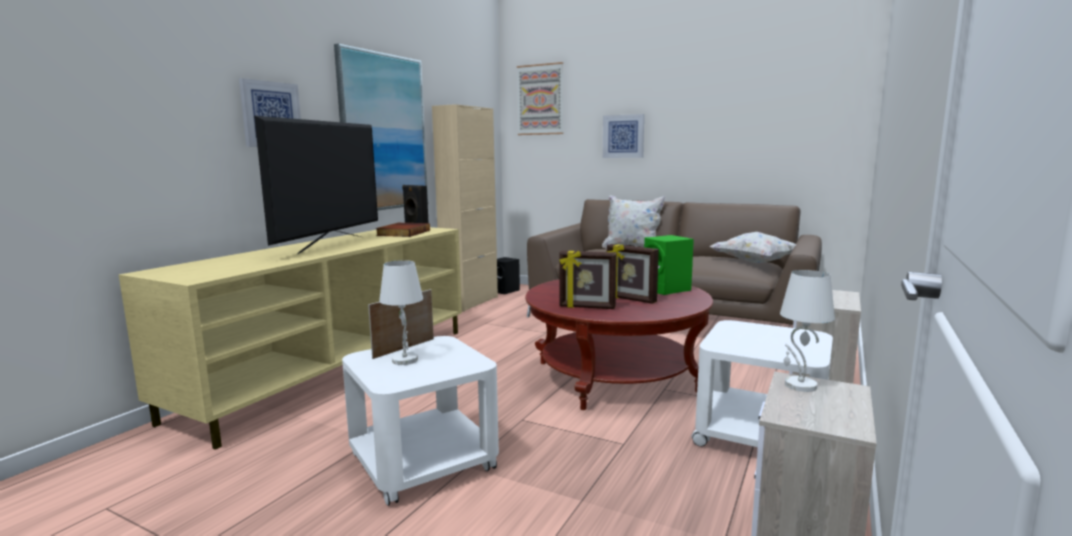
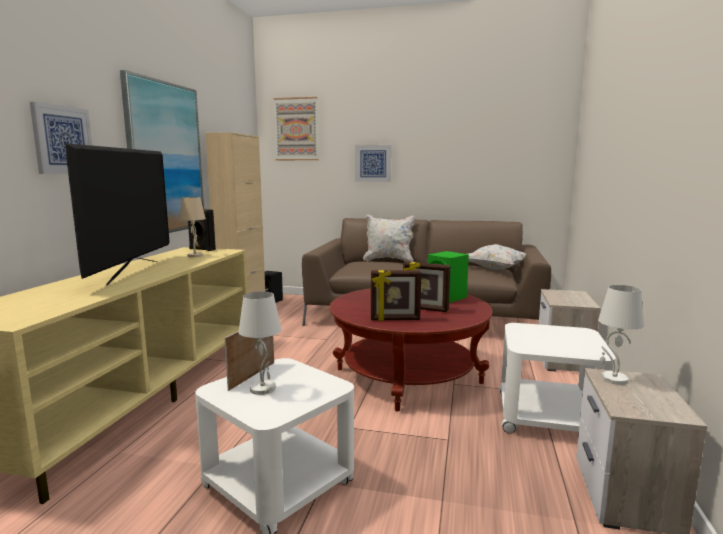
camera: 15 degrees left, 0 degrees up
(403, 233) = (195, 255): book -> beige table lamp

